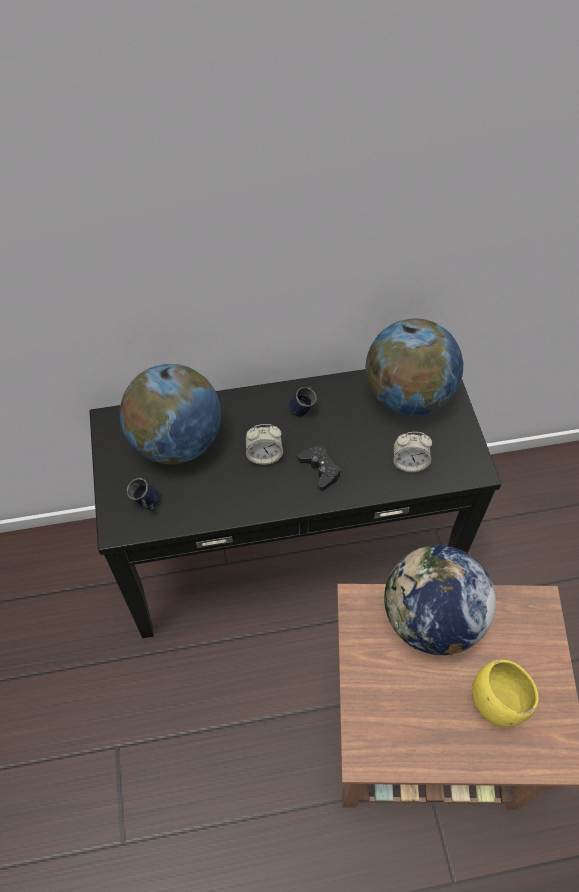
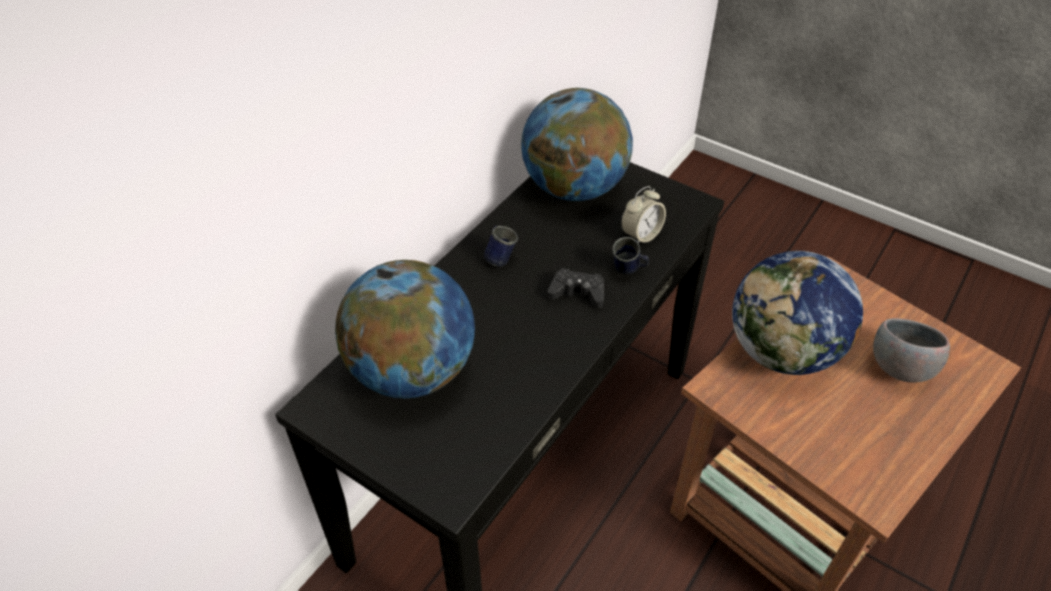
camera: 45 degrees left, 10 degrees down
(147, 504) = (454, 449): blue mug -> blue mug (629, 271)
(264, 455) = (514, 319): alarm clock -> none
(497, 701) = (899, 369): yellow bowl -> grey bowl

